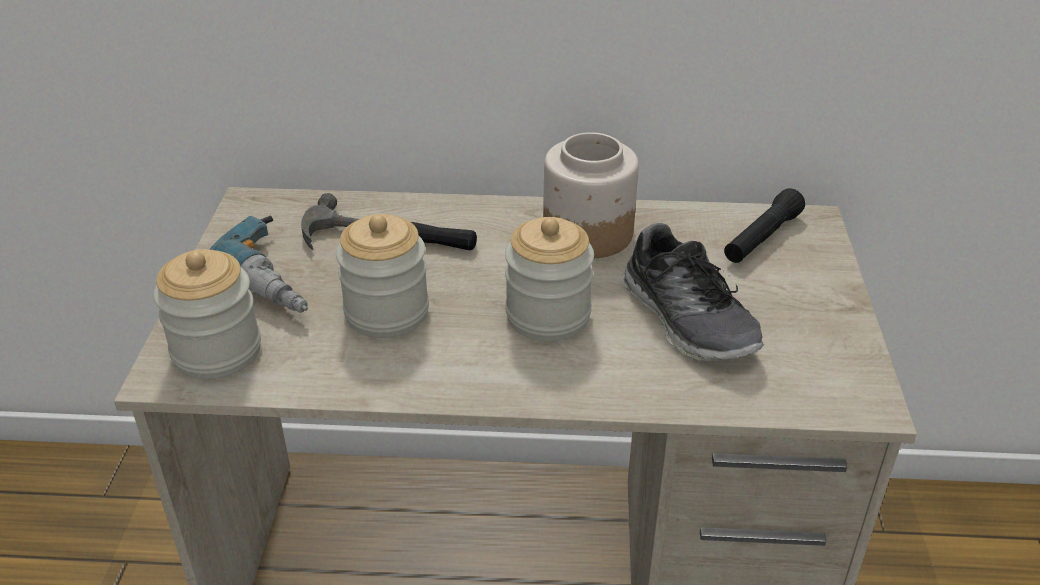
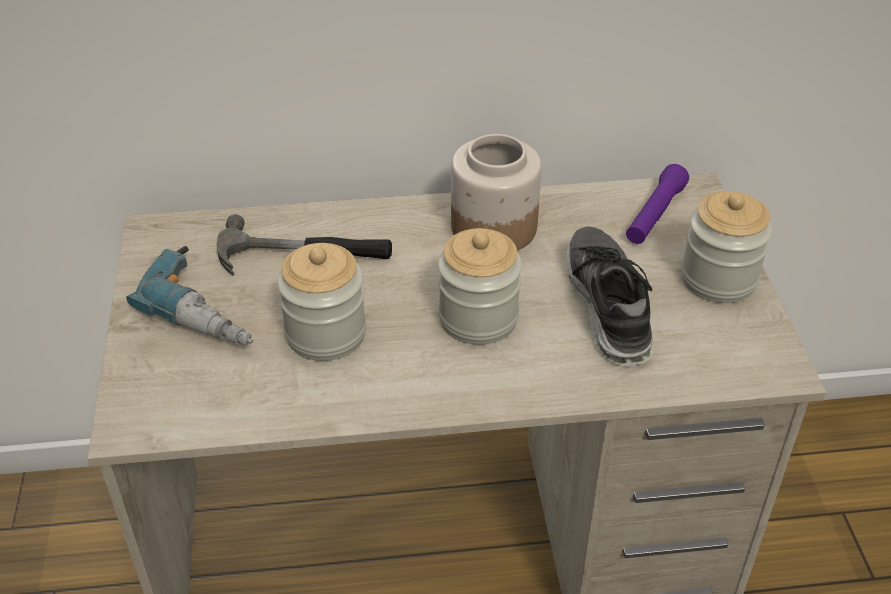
camera: 10 degrees left, 5 degrees up
(217, 351) = (173, 394): jar -> jar (718, 279)
(687, 320) = (606, 306): shoe -> shoe turned 150 degrees counterclockwise
(761, 238) = (654, 215): black flashlight -> purple flashlight

